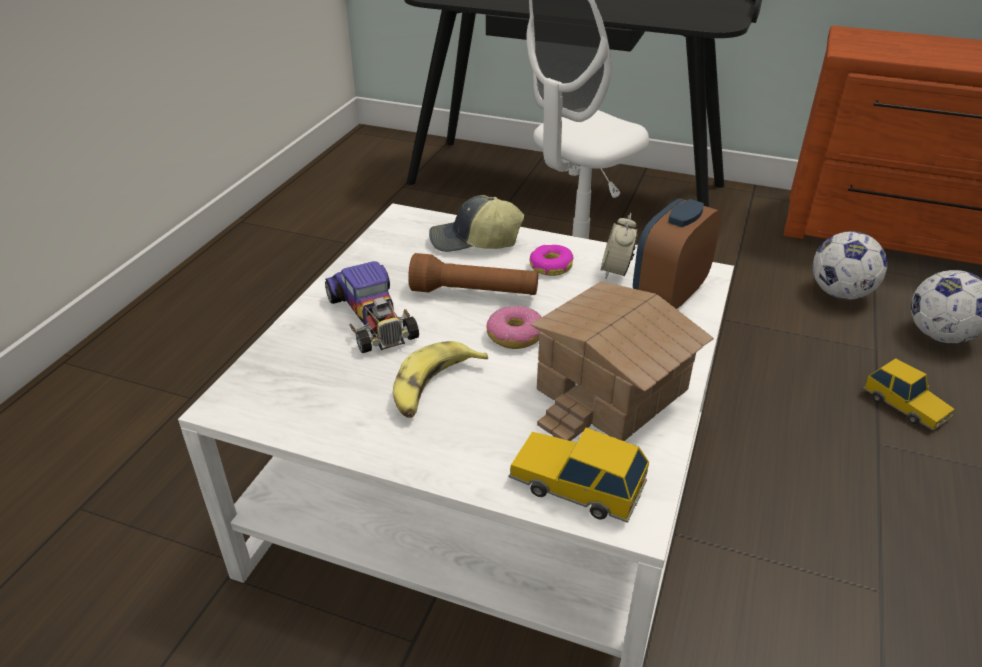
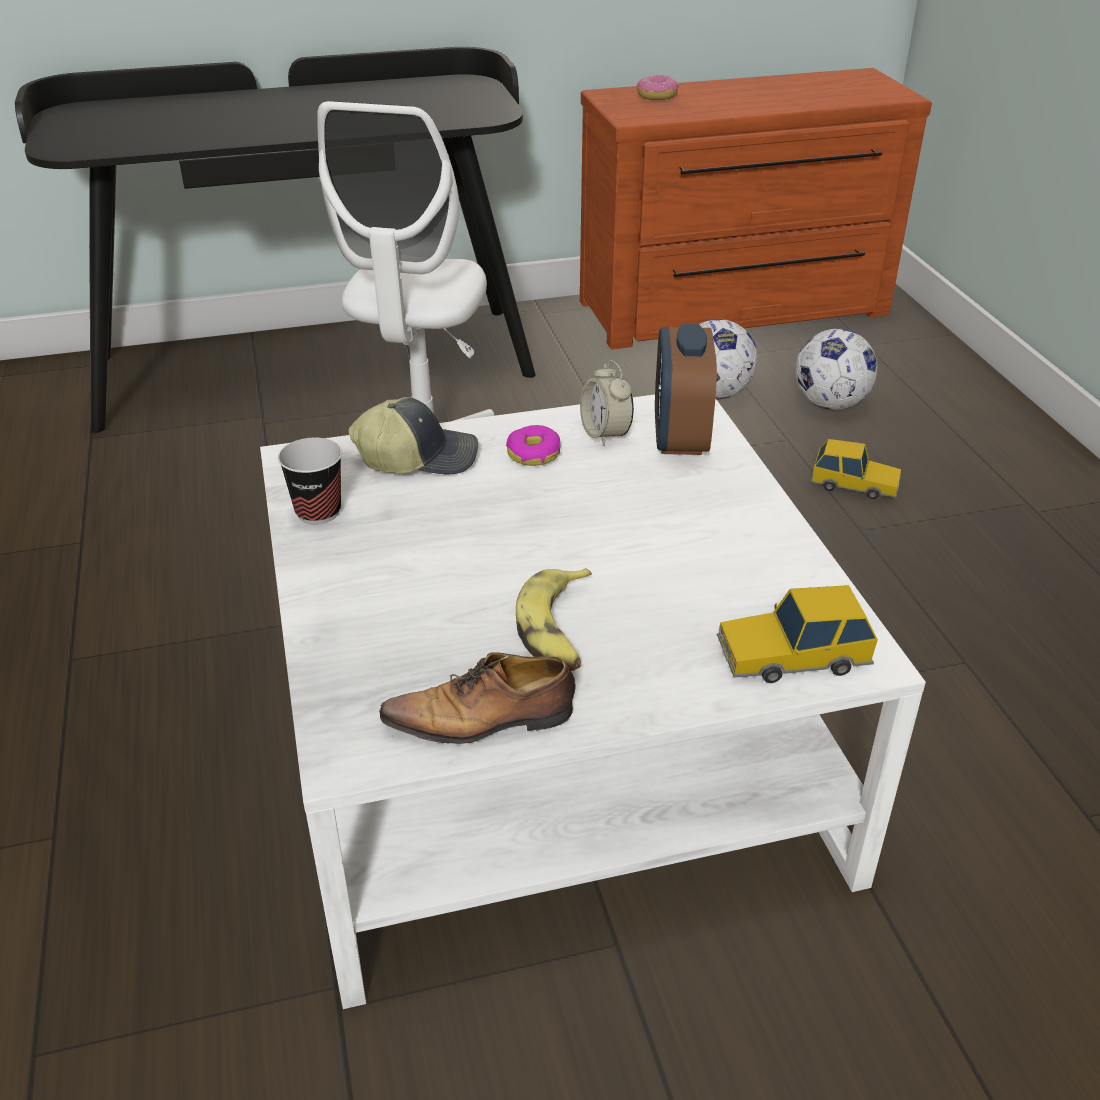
camera: 35 degrees left, 0 degrees up
(324, 422) = (483, 720): none -> shoe
(372, 317) = (401, 587): toy car -> none
(379, 253) = (318, 512): none -> cup
(474, 241) = (418, 457): cap -> cap turned 150 degrees counterclockwise
(474, 293) = (484, 514): brown flashlight -> none
(515, 335) = (579, 541): donut -> donut (657, 96)
(609, 388) = (724, 553): toy house -> none

